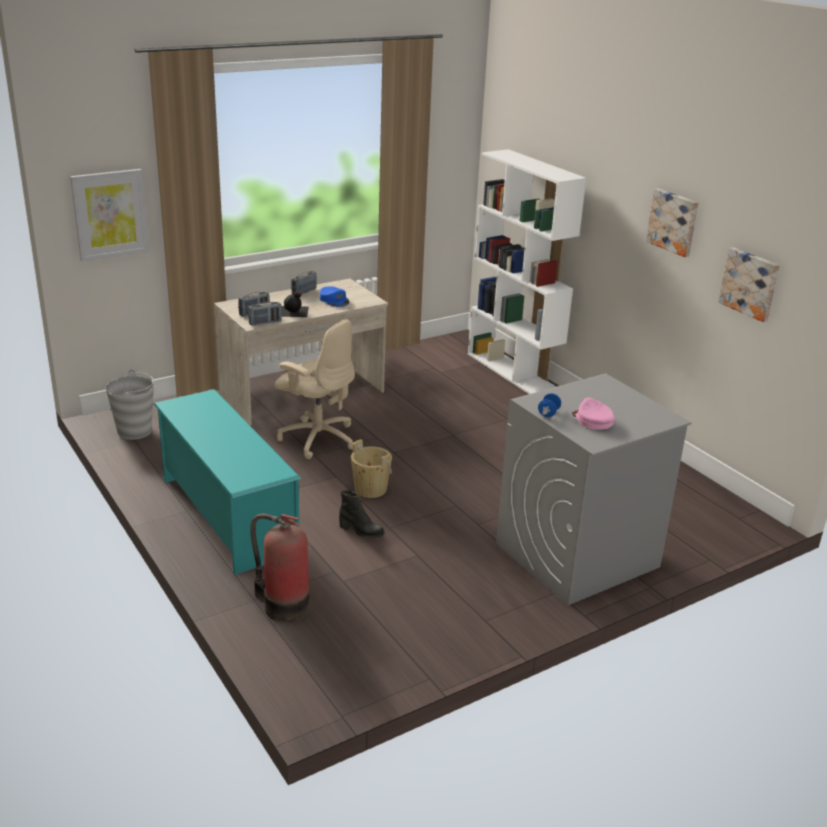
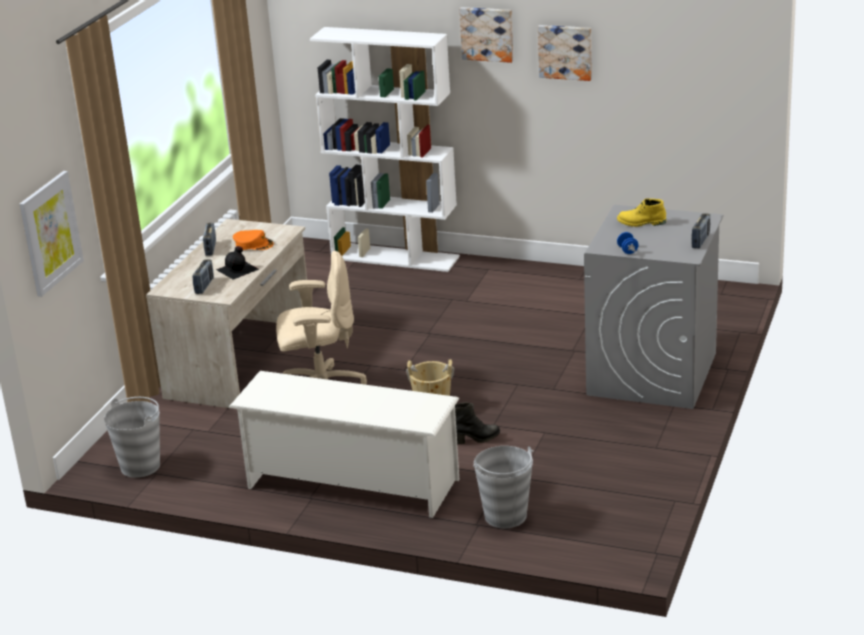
camera: 35 degrees left, 0 degrees up
(227, 515) = (351, 484): turquoise shoe rack -> white shoe rack
(265, 322) = (232, 290): radio -> radio (700, 241)
(283, 606) = (505, 516): fire extinguisher -> grey bucket
(334, 300) = (253, 244): blue cap -> orange cap
(592, 420) = (662, 241): pink cap -> none
(601, 397) = (641, 223): none -> yellow boot
(750, 283) = (666, 85): picture -> picture (487, 33)

